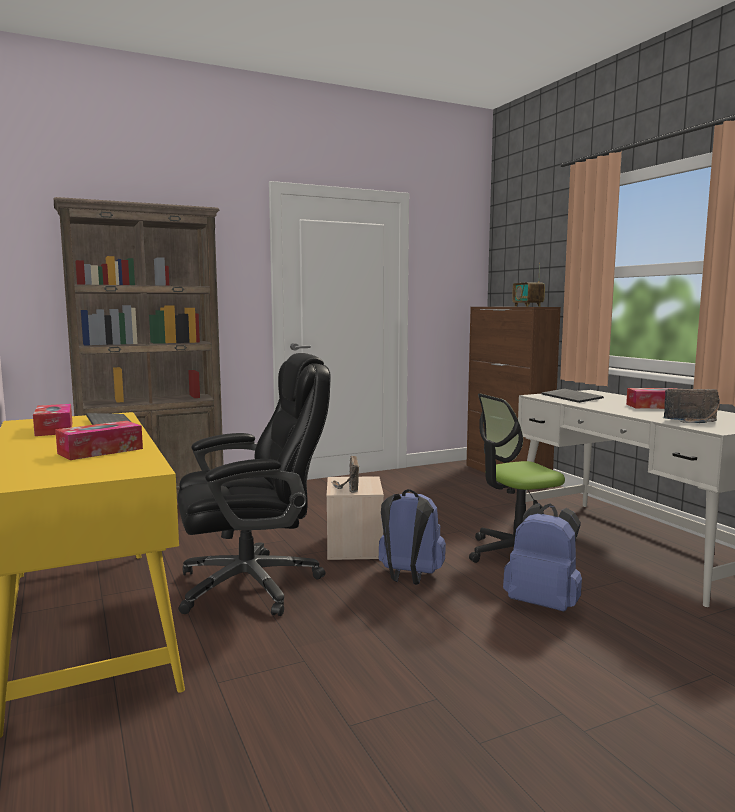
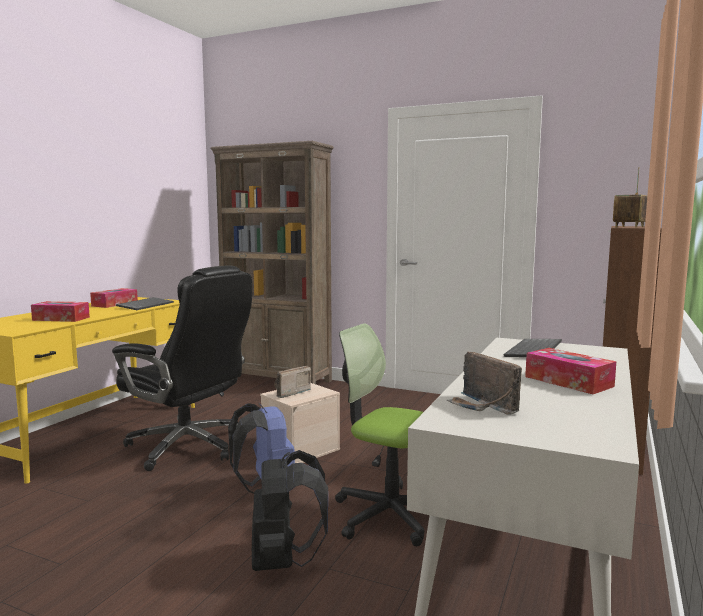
camera: 50 degrees right, 0 degrees up
(544, 604) = (284, 561): blue backpack -> black backpack

